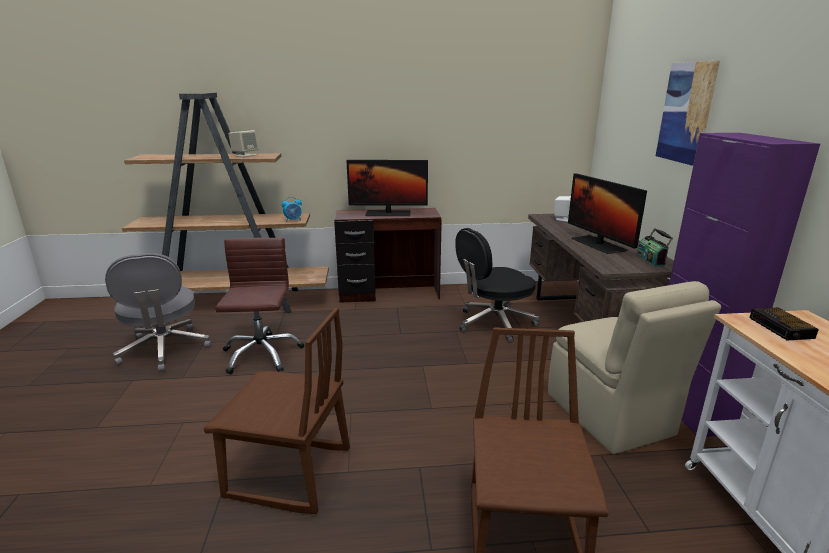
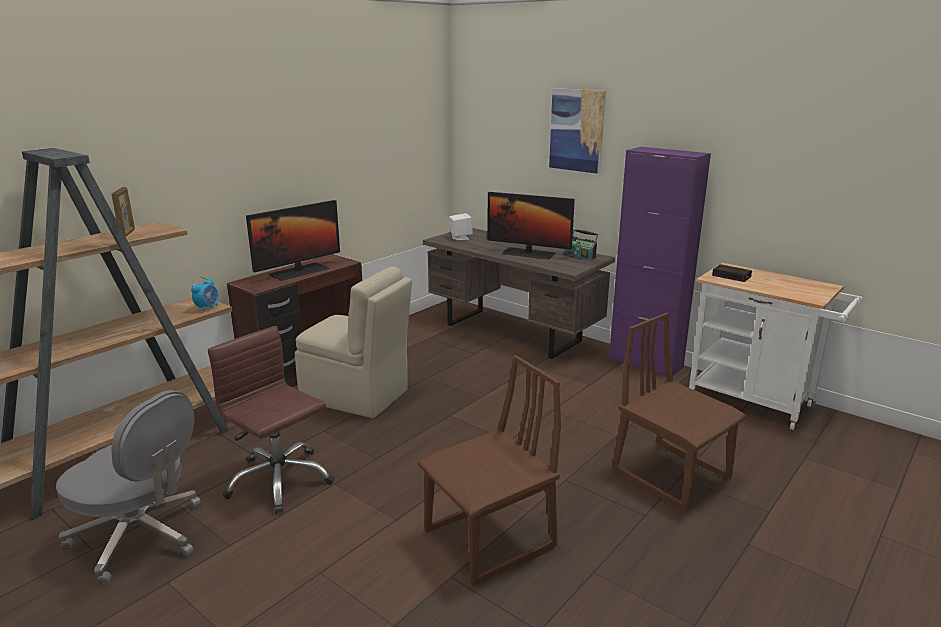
camera: 45 degrees left, 0 degrees up
(245, 155) = (127, 233): beige speaker -> picture frame
(494, 324) = (448, 358): black office chair -> none
(610, 416) = (617, 387): beige chair -> beige chair (357, 396)

